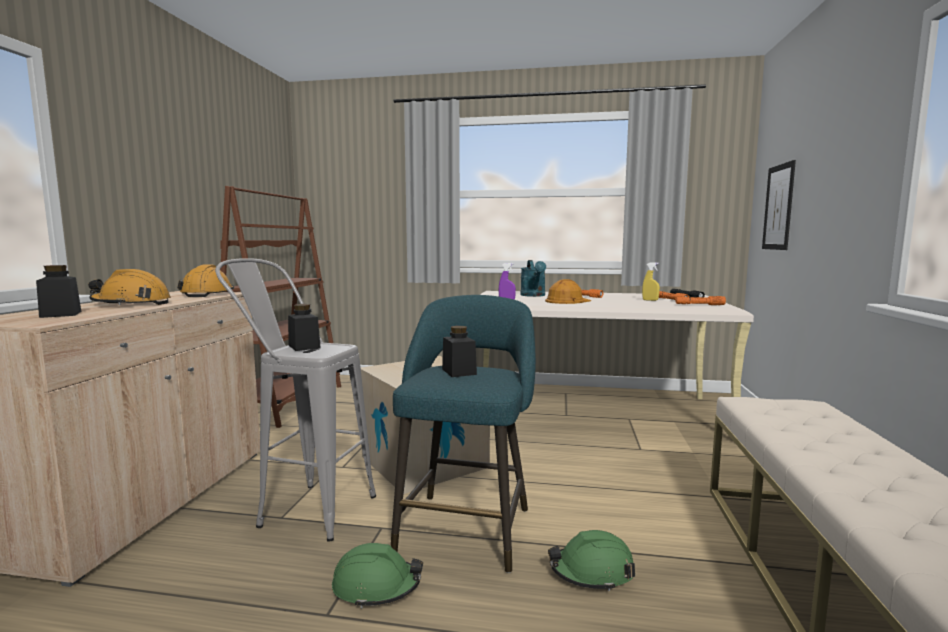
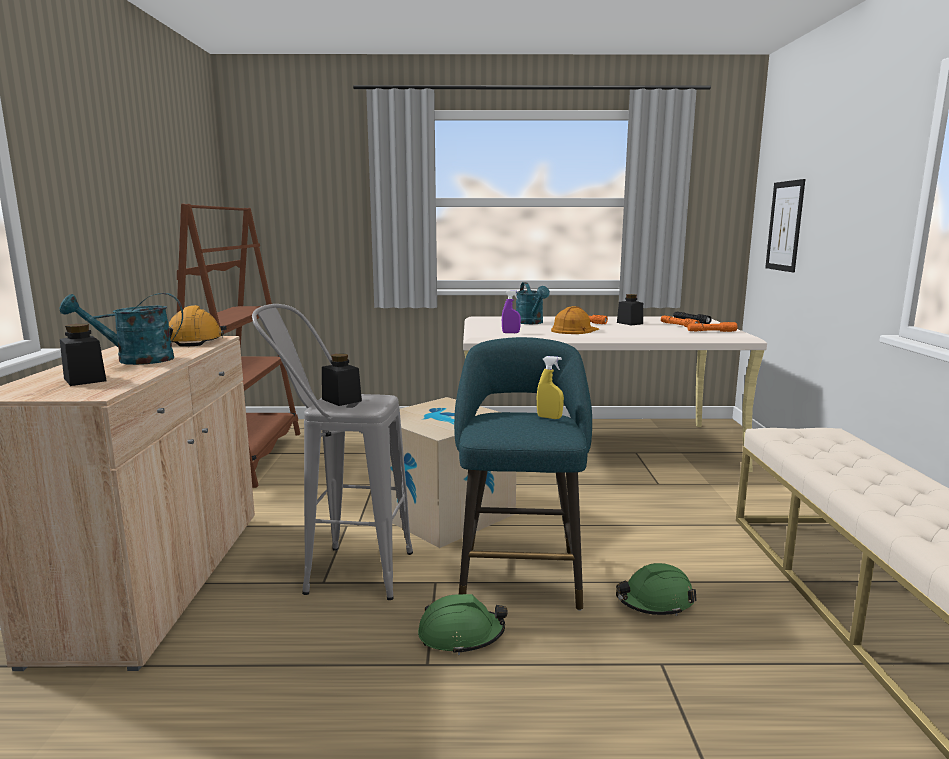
camera: 10 degrees left, 5 degrees up
(132, 304) = (135, 360): orange hard hat -> turquoise watering can
(459, 372) = (516, 420): black jar -> black jar (629, 323)
(650, 300) = (658, 326): yellow spray bottle -> yellow spray bottle (549, 417)

